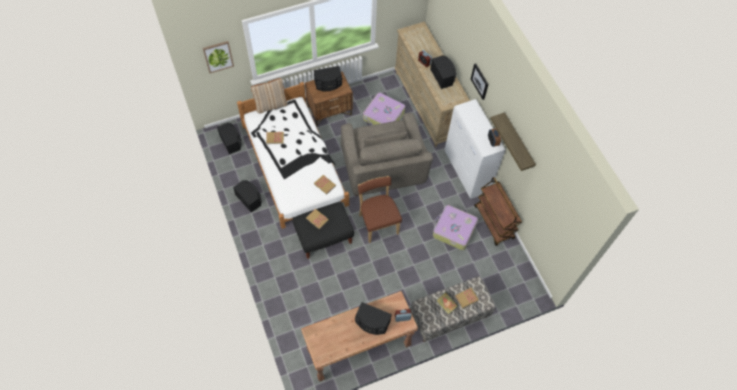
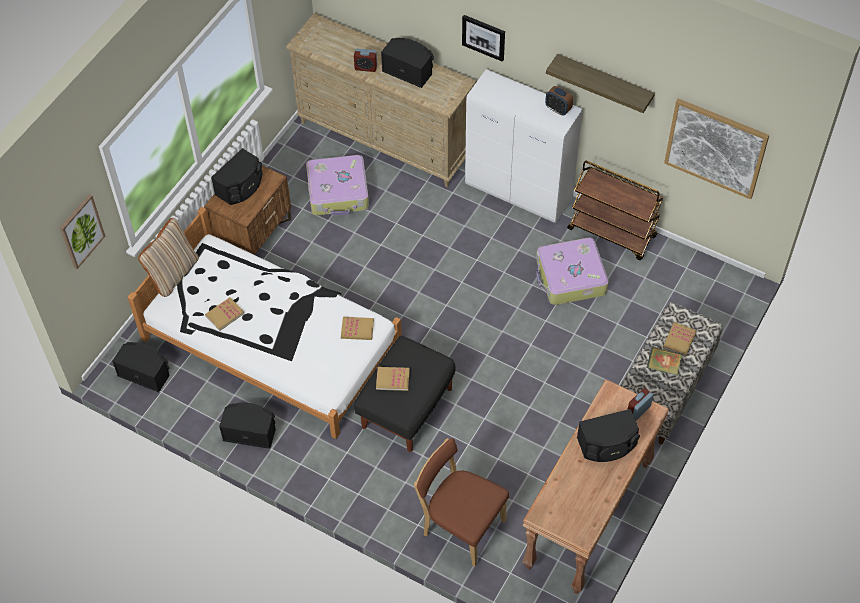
camera: 35 degrees left, 5 degrees down
(377, 222) = (462, 337): brown chair -> brown chair (460, 526)
(383, 167) = (402, 261): grey armchair -> none
(551, 214) = (715, 148): none -> picture

